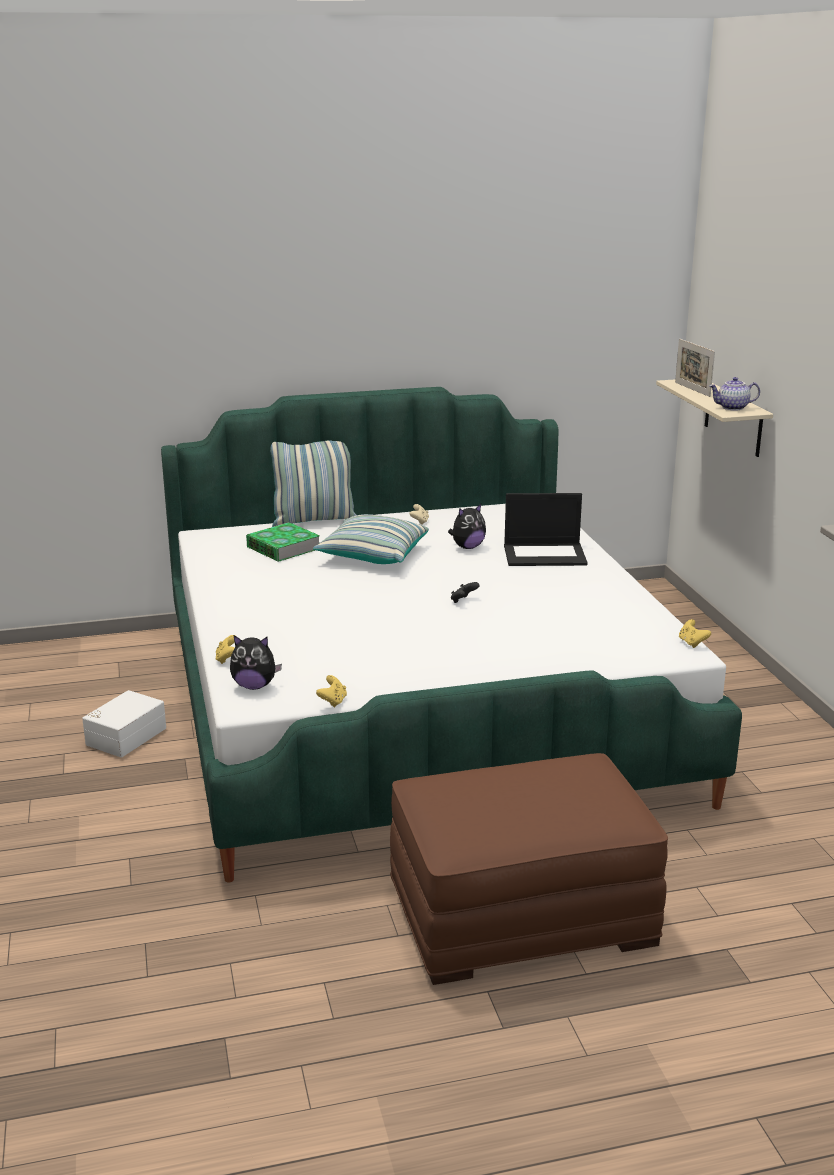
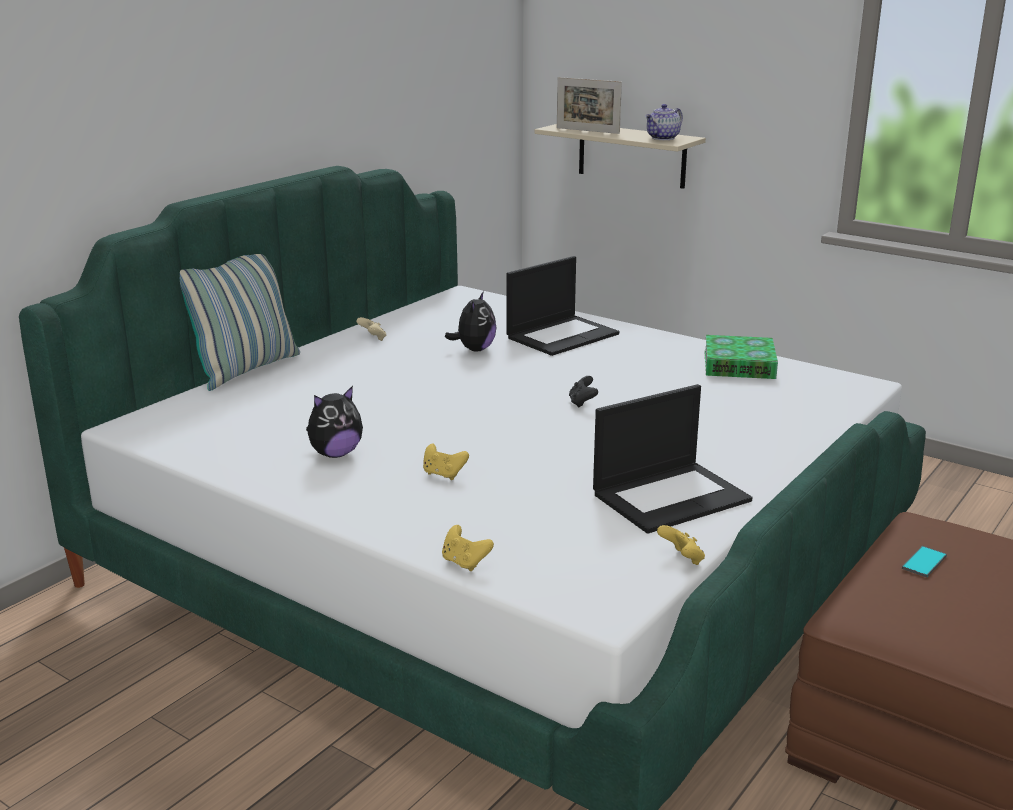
camera: 40 degrees left, 0 degrees up
(124, 736) = (201, 756): white storage box -> none
(254, 686) = (563, 580): plush toy -> plush toy (335, 454)
(283, 548) = (269, 410): book -> book (739, 365)
(372, 556) = (393, 387): pillow -> none
(398, 670) = (671, 496): none -> laptop
(529, 778) = (924, 562): none -> phone
(692, 643) = (844, 374): yellow game controller -> yellow game controller (443, 474)

